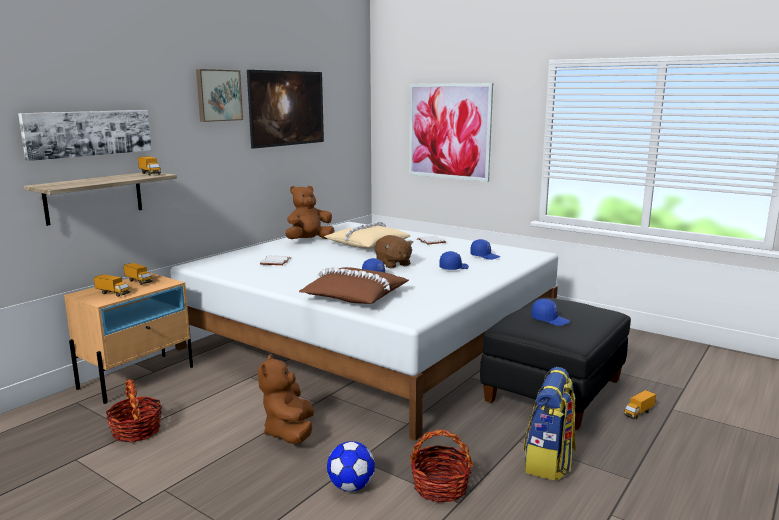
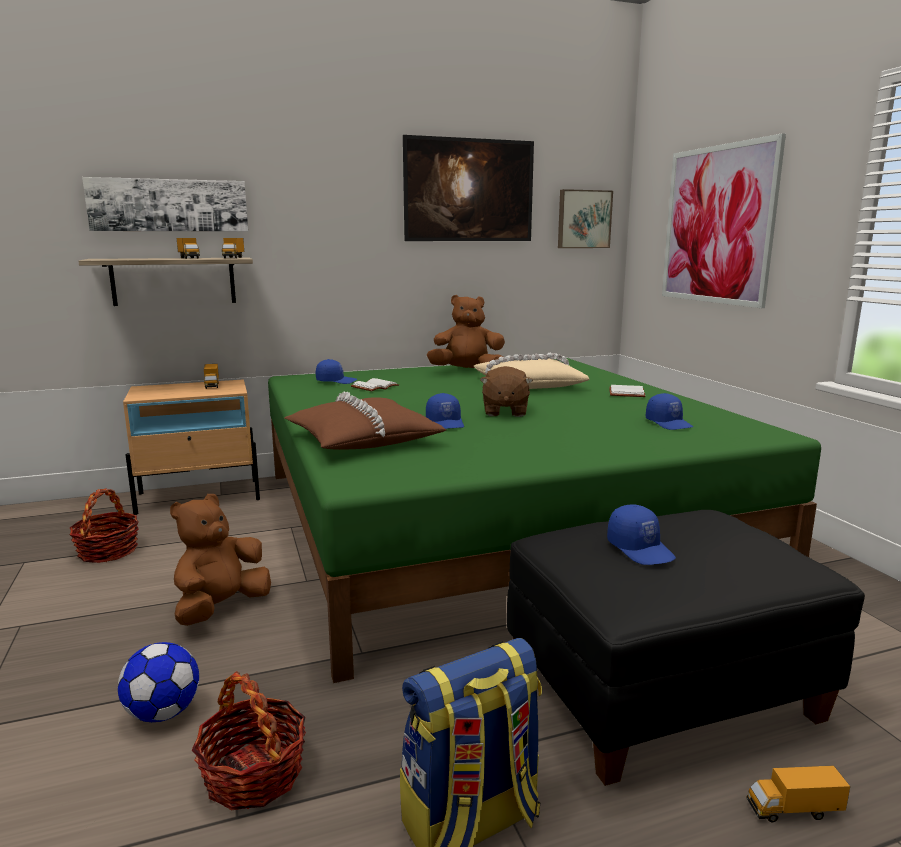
camera: 35 degrees right, 0 degrees up
(113, 293) = (164, 392): toy truck -> toy truck (189, 258)
(218, 95) = (355, 168): picture -> picture (583, 219)
(372, 339) = (491, 521): white bed -> green bed
(453, 268) = (581, 430): blue cap -> blue cap (336, 381)

